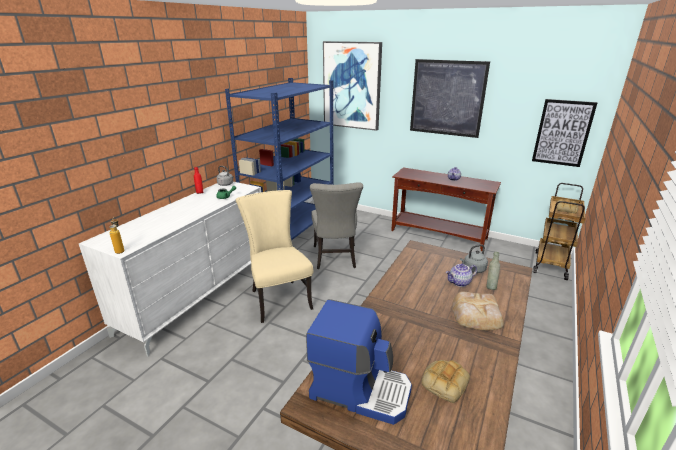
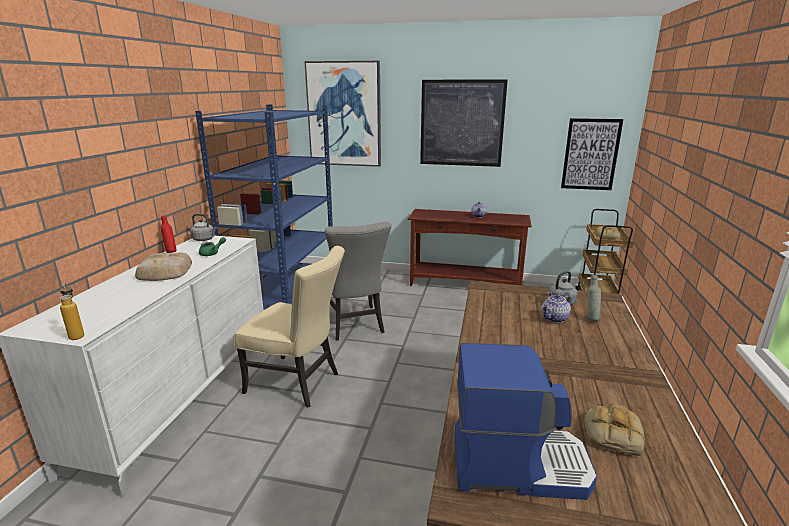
camera: 15 degrees left, 5 degrees down
(278, 297) = (298, 383): beige chair -> beige chair turned 150 degrees clockwise
(476, 315) = (595, 350): bread -> bread (164, 272)

